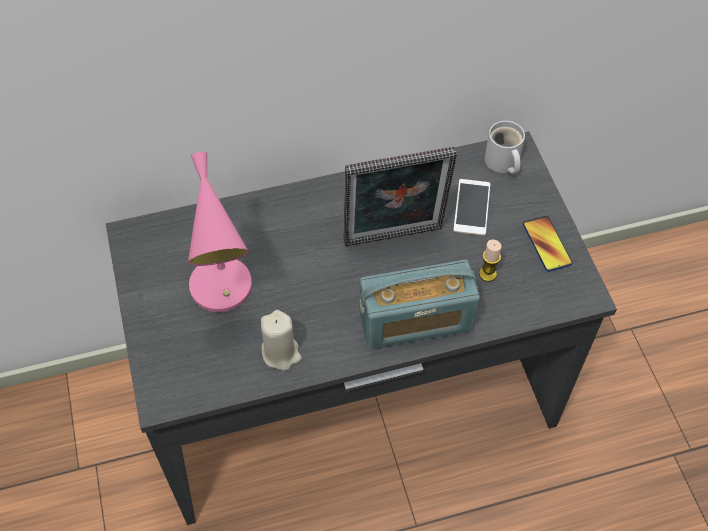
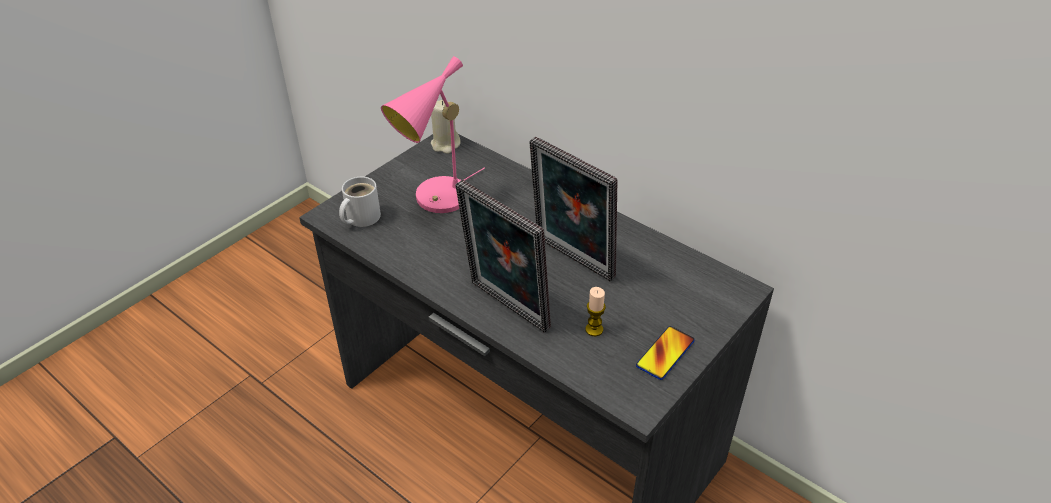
camera: 55 degrees right, 15 degrees down
(281, 353) = (412, 251): beige candle -> beige candle (445, 144)
(416, 322) = (505, 308): radio -> picture frame
(472, 207) = (651, 289): phone -> none
(502, 163) = (718, 286): white mug -> white mug (360, 218)

